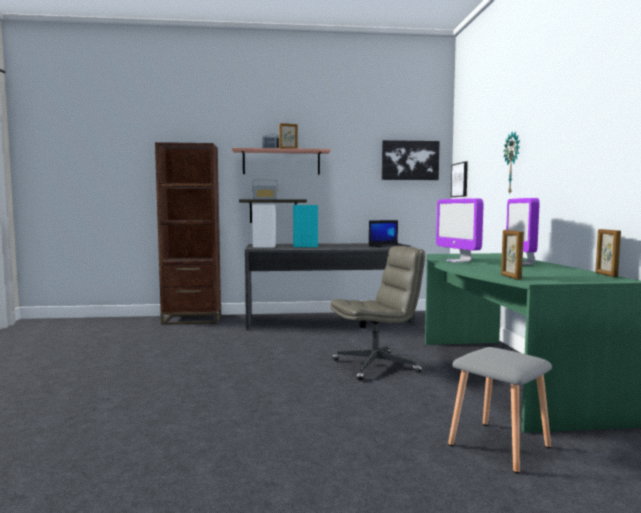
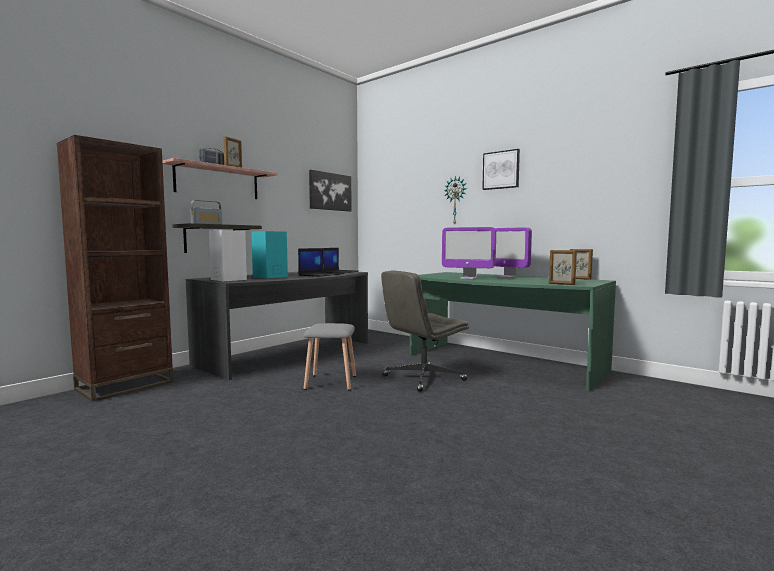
camera: 45 degrees left, 0 degrees up
(352, 247) = (320, 275): none -> laptop
(376, 366) = (423, 378): grey office chair -> grey office chair turned 150 degrees counterclockwise
(460, 180) = (374, 212): picture -> picture (501, 170)
(499, 446) = (601, 402): grey stool -> grey stool (331, 382)

